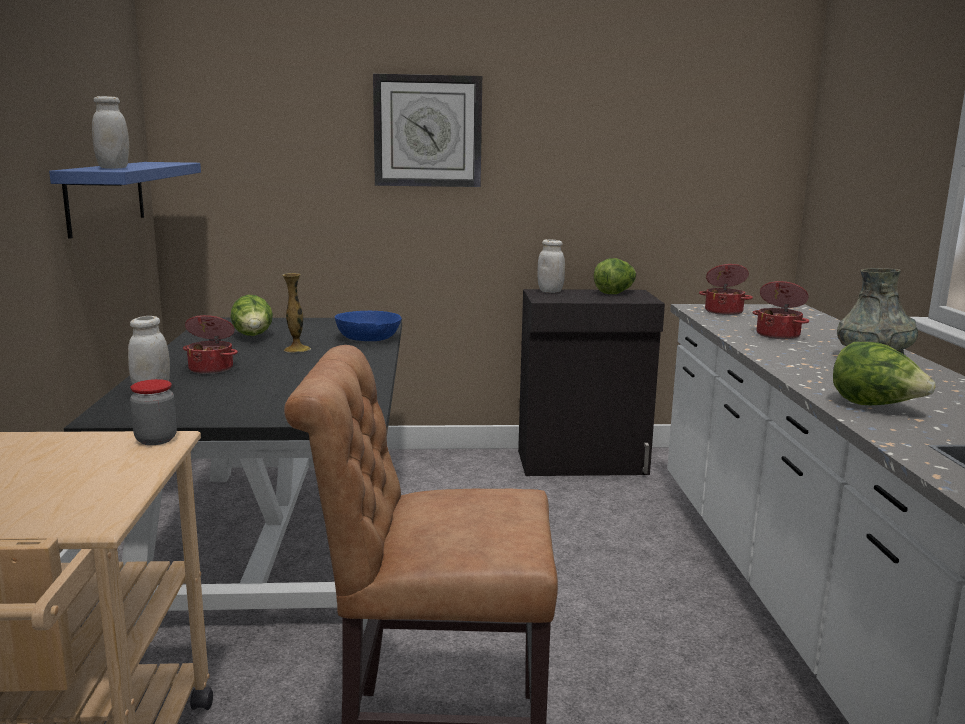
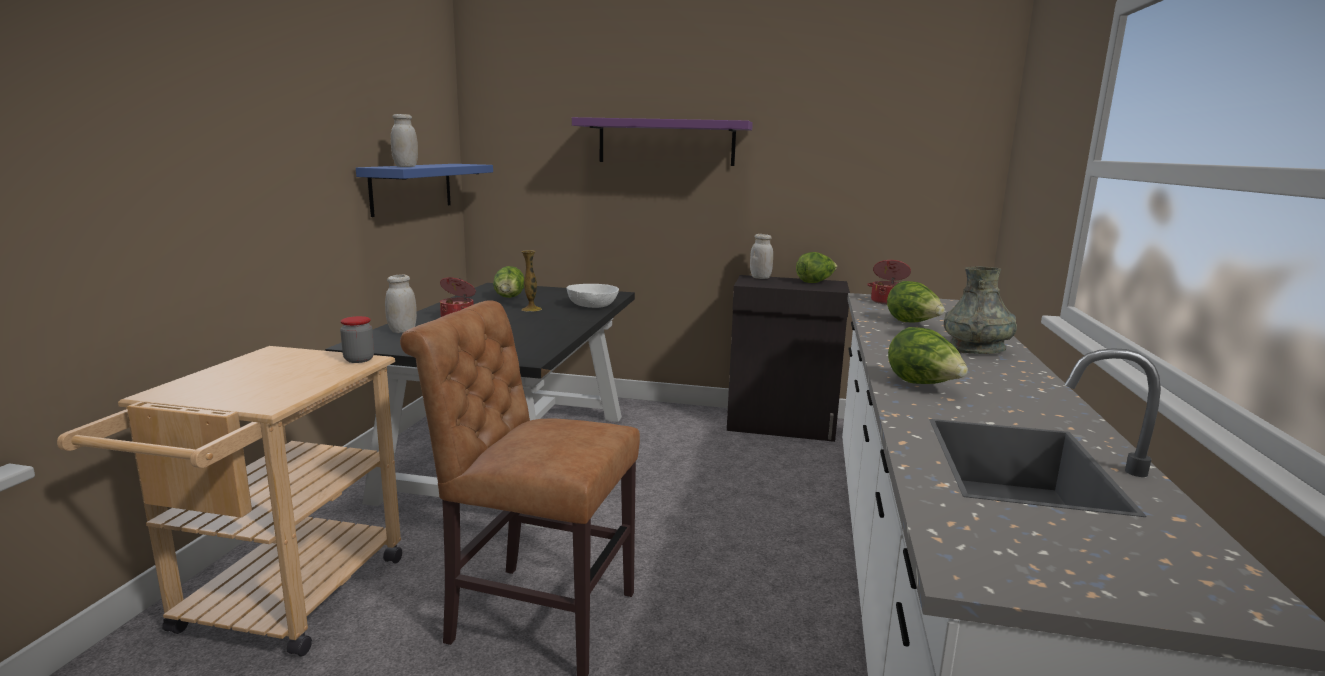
camera: 15 degrees right, 0 degrees up
(368, 338) = (593, 305): blue bowl -> white bowl
(427, 131) = (666, 142): wall clock -> purple shelf
(778, 335) = (913, 323): cooking pot -> lettuce

